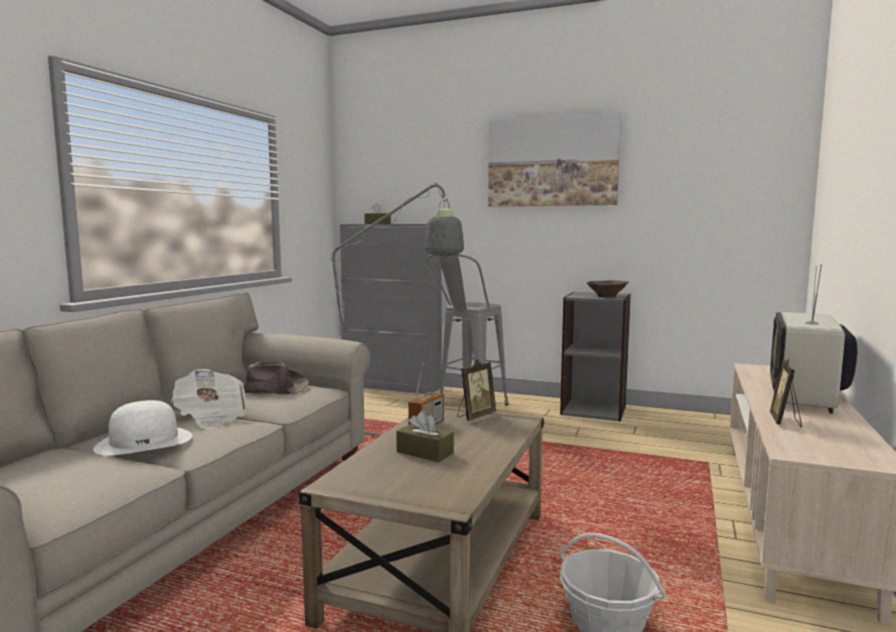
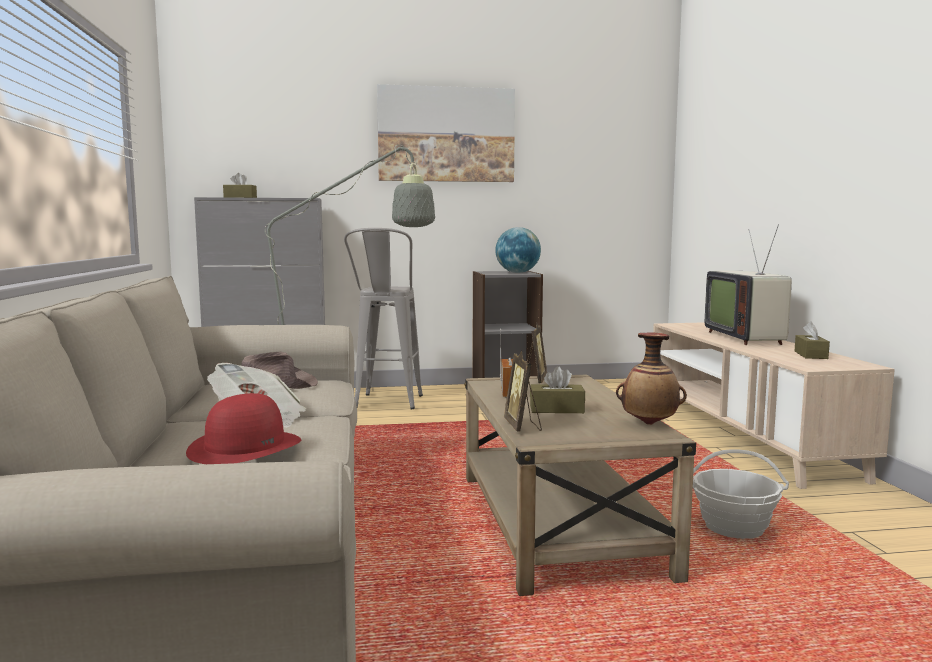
camera: 30 degrees left, 0 degrees up
(144, 441) = (245, 446): white hat -> red hat
(470, 488) = (649, 423): none -> vase
(606, 296) = (518, 272): brown bowl -> globe
(785, 421) = (768, 352): picture frame -> picture frame (523, 426)
(836, 434) = (810, 355): none -> brown tissue box

